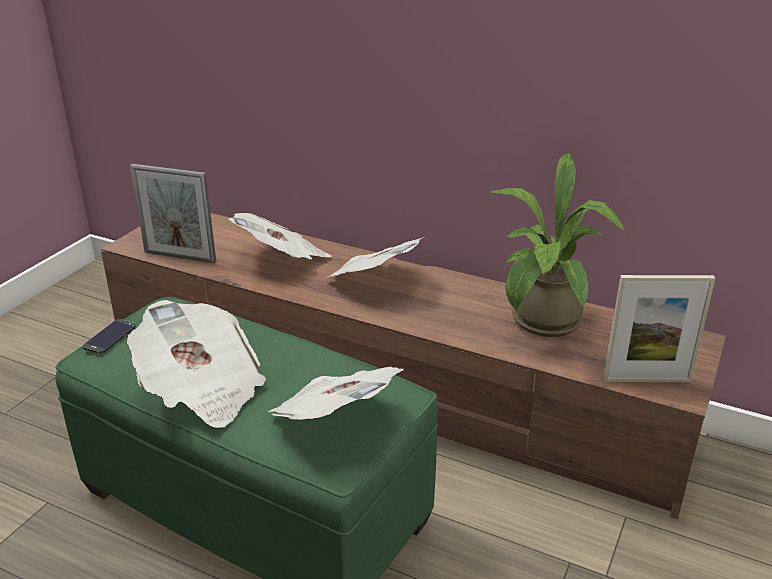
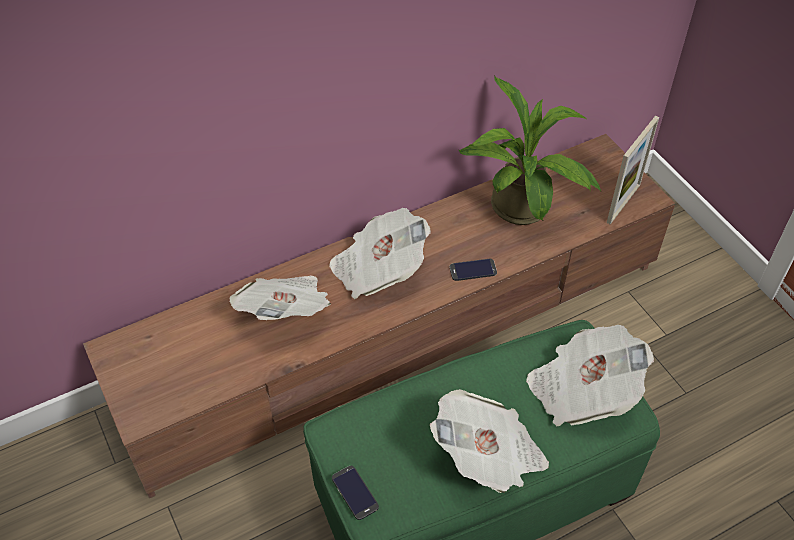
camera: 55 degrees left, 20 degrees up
(180, 257) = (207, 386): picture frame -> none
(433, 324) = (473, 270): none -> phone

